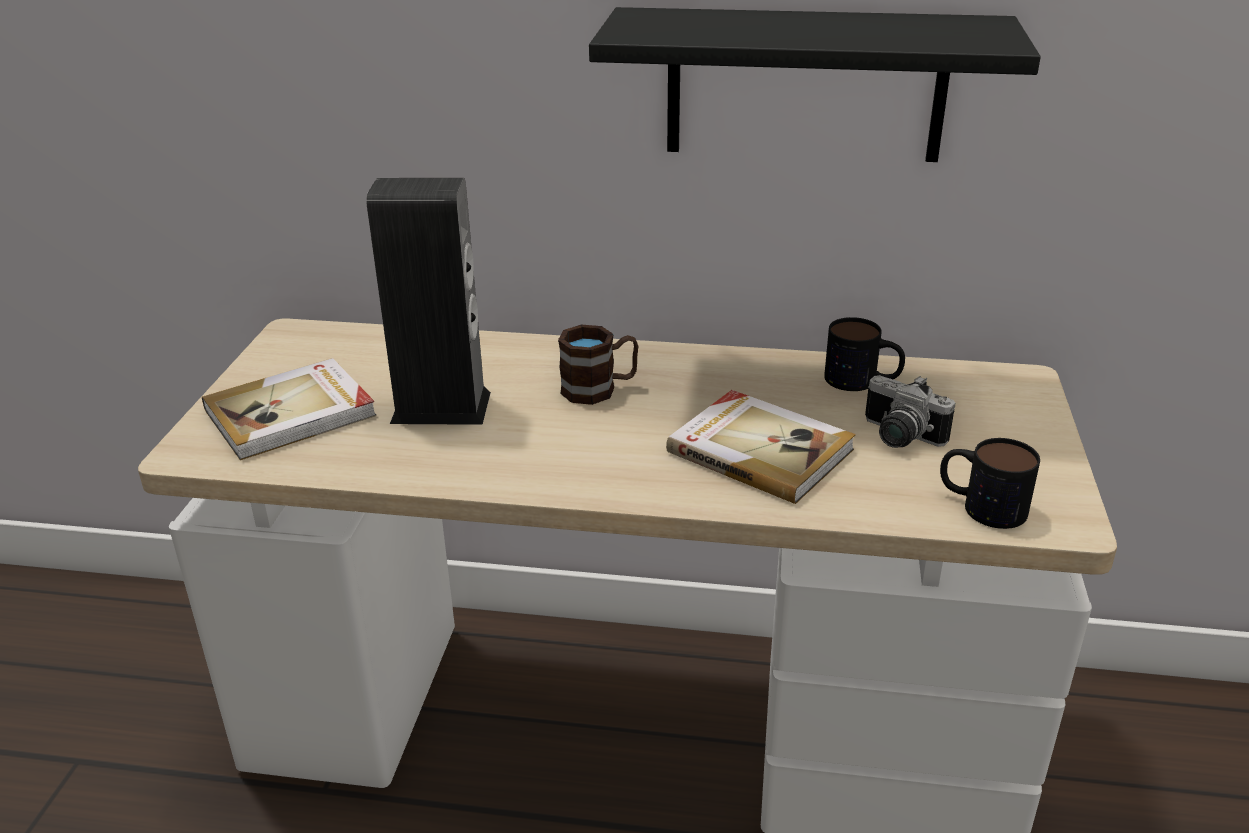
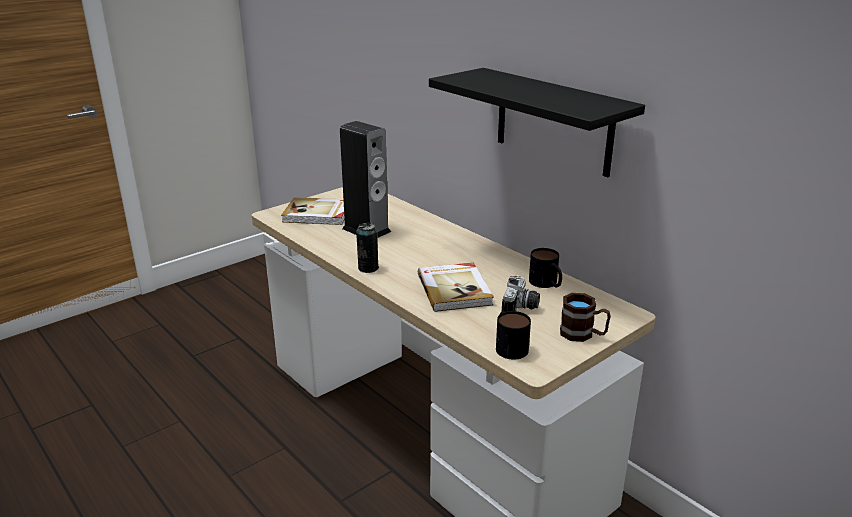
camera: 40 degrees right, 5 degrees down
(563, 478) = (368, 268): none -> can
(599, 389) = (432, 245): brown mug -> brown mug (583, 334)
(898, 437) = (521, 309): camera -> camera turned 150 degrees counterclockwise

